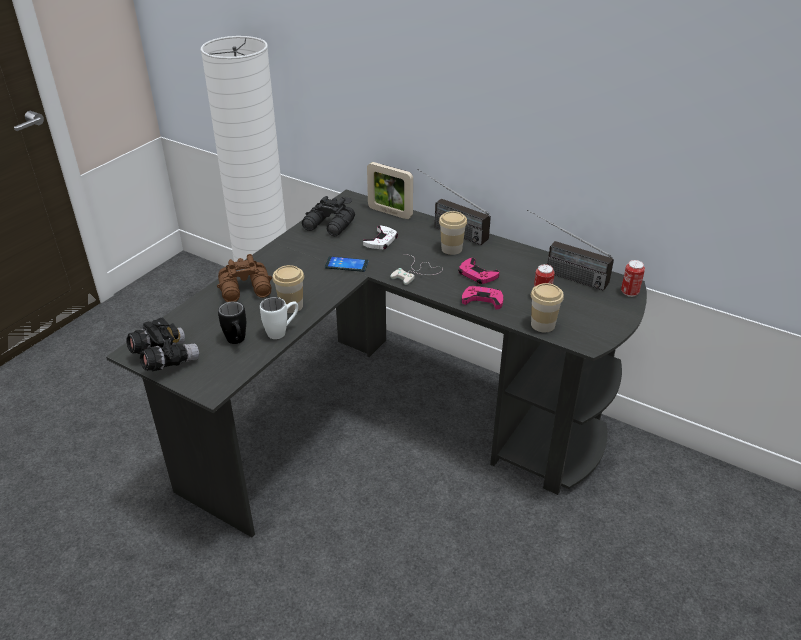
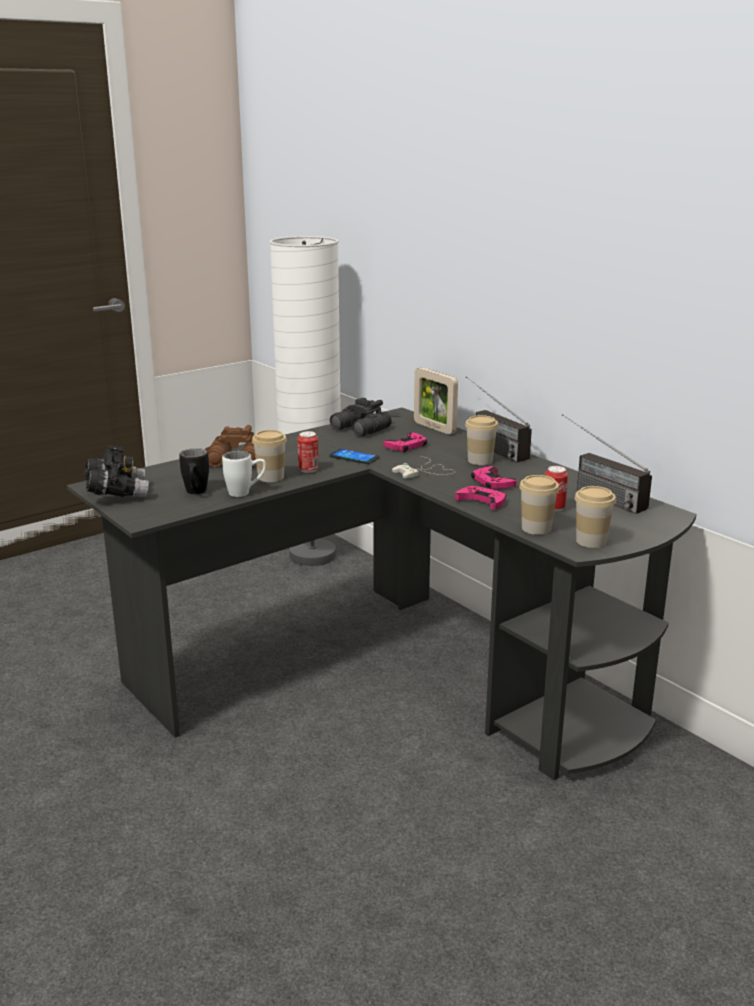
camera: 20 degrees right, 15 degrees down
(381, 241) = (406, 446): white game controller -> pink game controller
(590, 331) = (591, 541): none -> cup
(629, 292) = (668, 519): can -> can (308, 470)

